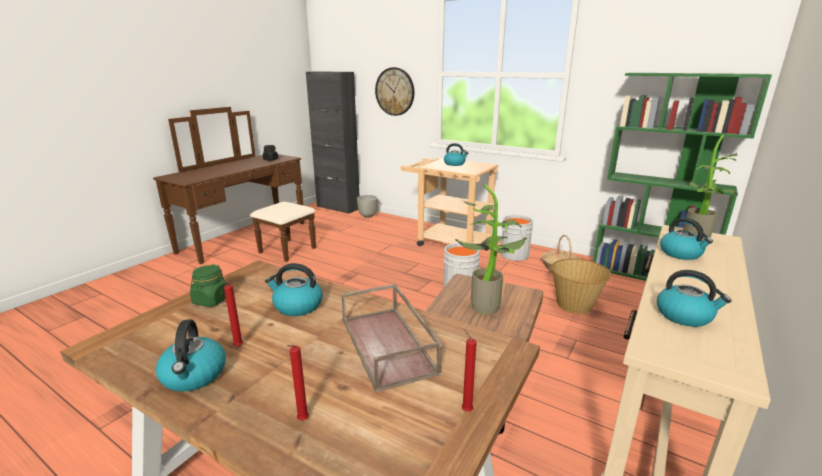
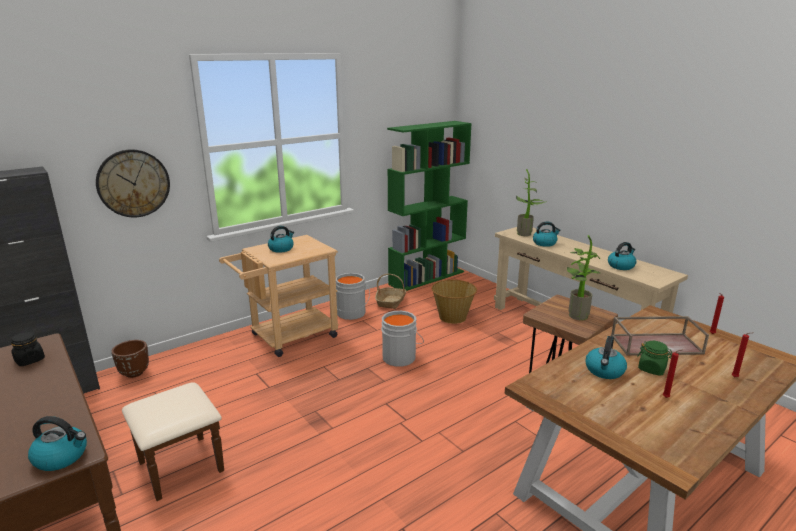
camera: 70 degrees left, 0 degrees up
(194, 375) = (705, 415): kettle -> kettle (62, 457)
(211, 300) = (593, 411): green jar -> green jar (652, 369)
(367, 216) = (134, 373): grey planter -> brown planter

